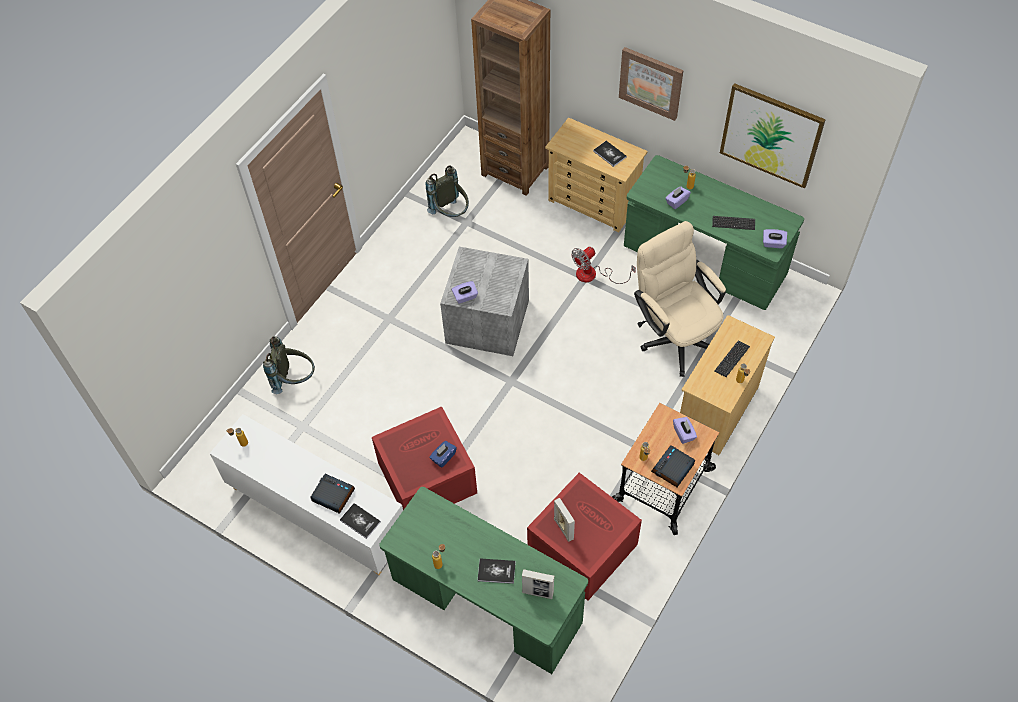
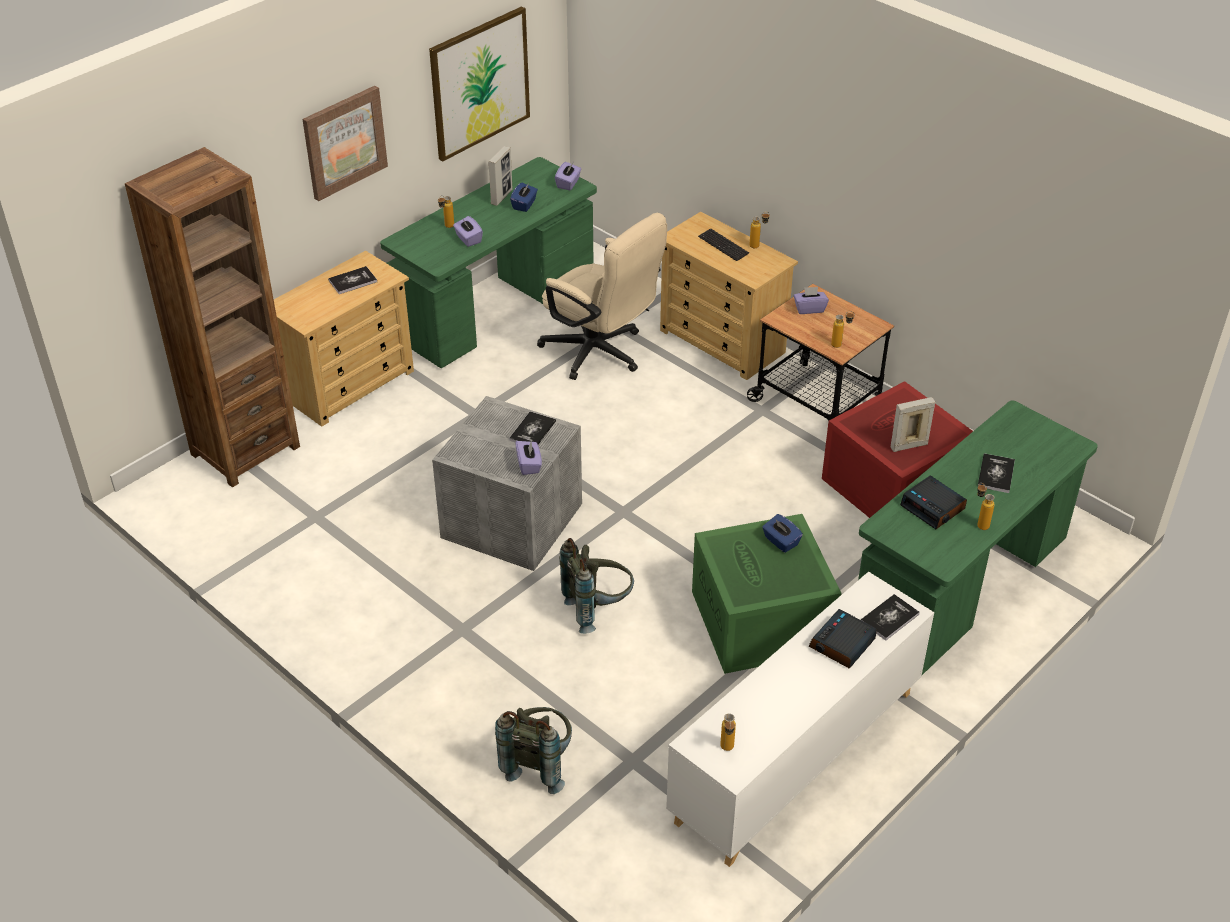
camera: 80 degrees left, 15 degrees down
(426, 479) = (763, 622): red storage box -> green storage box
(451, 213) = (290, 531): grey backpack -> grey backpack (598, 608)
(499, 291) = (532, 431): none -> book
(538, 593) = (1028, 443): picture frame -> picture frame (501, 197)
(593, 275) = (476, 405): fan -> none
(672, 469) = (856, 325): alarm clock -> alarm clock (933, 507)
(674, 335) = (601, 354): beige office chair -> beige office chair turned 120 degrees counterclockwise
(733, 223) = (524, 205): keyboard -> blue tissue box

